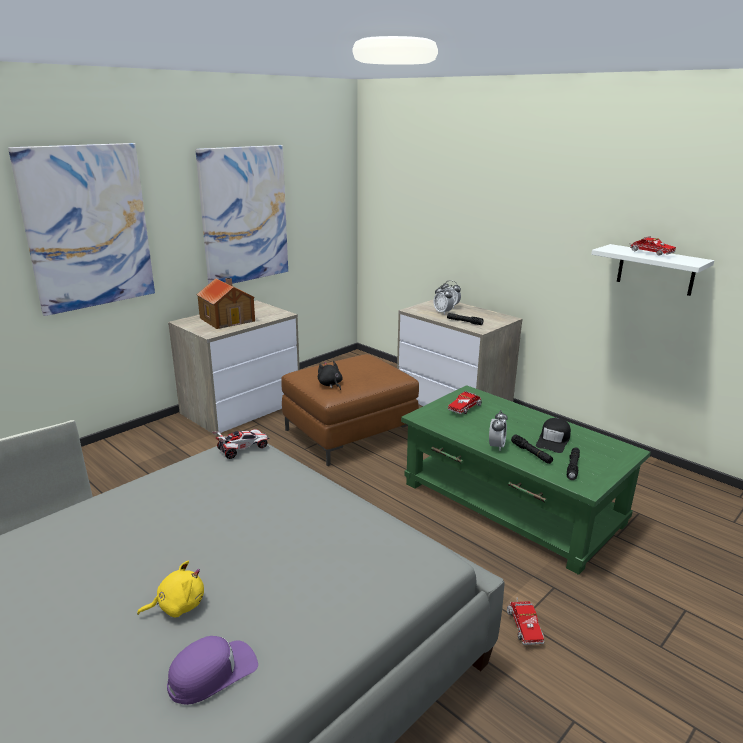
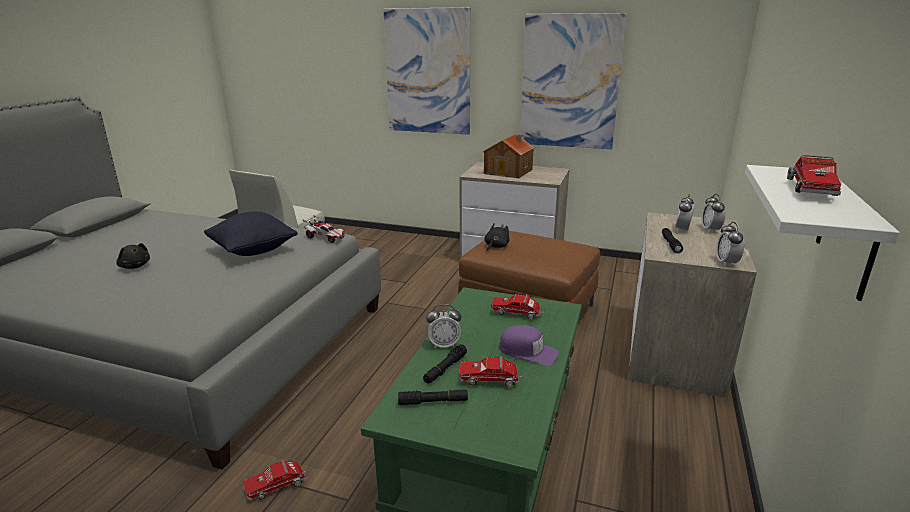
camera: 65 degrees right, 0 degrees up
(178, 605) = (135, 266): yellow plush toy -> black plush toy
(212, 673) = (73, 289): purple cap -> purple cap (528, 351)
(227, 500) = (253, 250): none -> black pillow
(504, 320) = (726, 263): none -> alarm clock
(553, 440) = (492, 380): black cap -> toy truck

